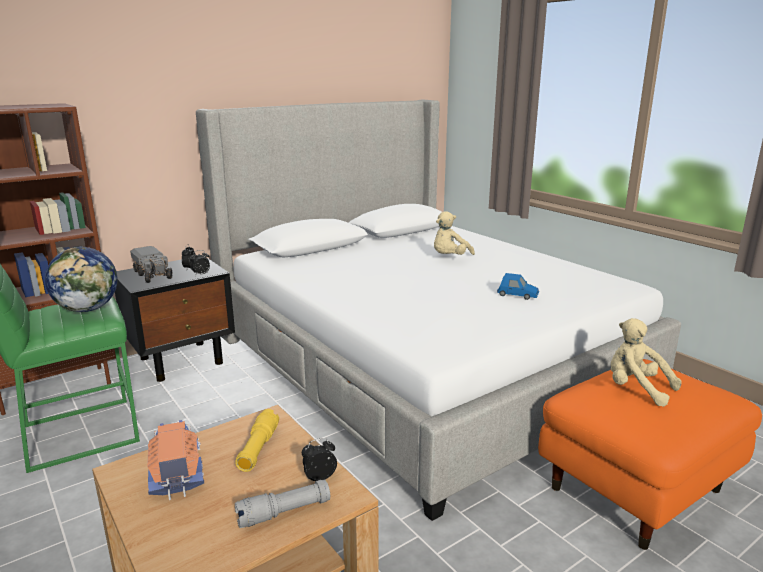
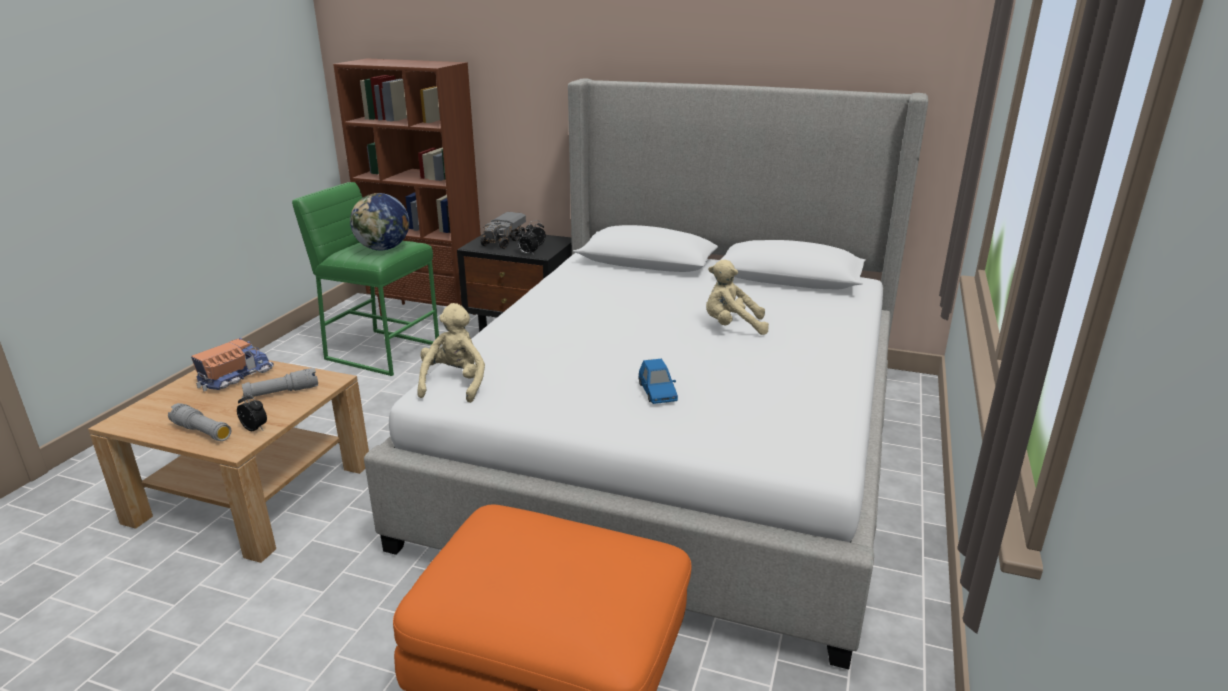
camera: 55 degrees right, 5 degrees up
(258, 449) = (282, 393): yellow flashlight -> grey flashlight
(636, 389) = (548, 552): beige plush toy -> beige plush toy (455, 384)

